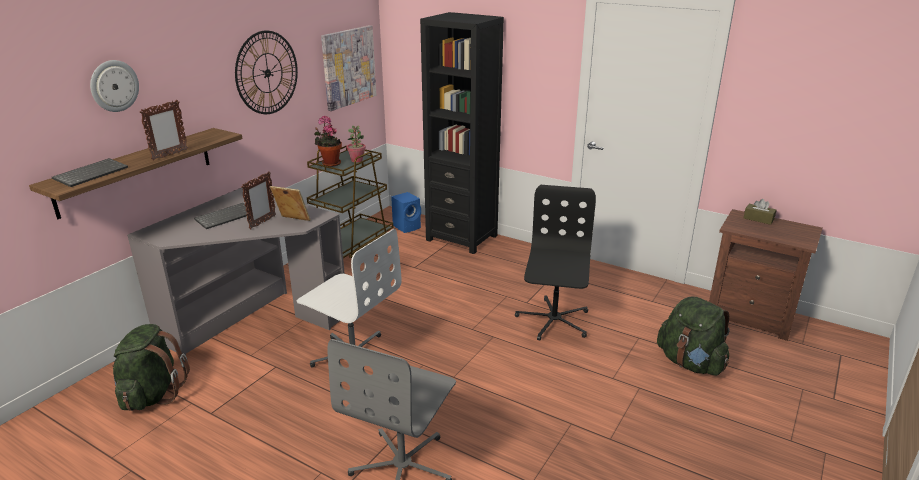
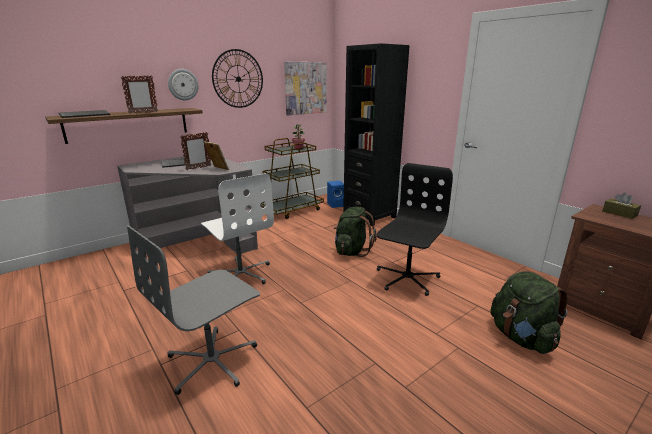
camera: 20 degrees right, 5 degrees down
(114, 86) = (115, 63): wall clock -> wall clock (183, 84)
(153, 394) = (103, 271): green backpack -> green backpack (352, 251)
(330, 163) = (280, 149): potted plant -> none

